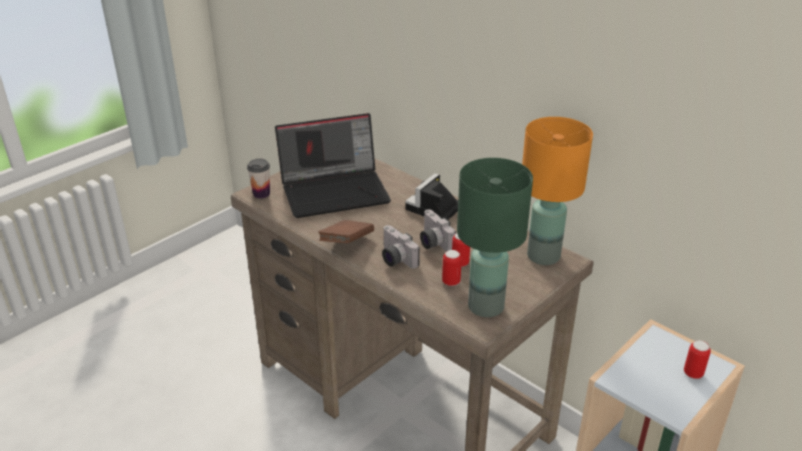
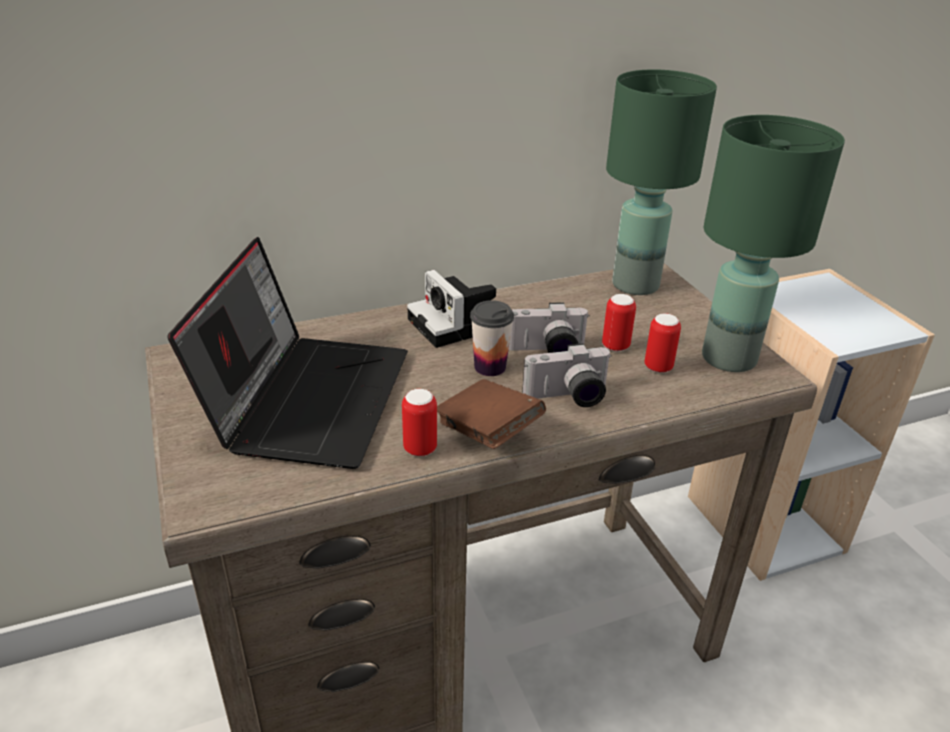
camera: 65 degrees left, 0 degrees up
(261, 194) = (216, 492): cup -> cup (490, 367)
(542, 256) = (634, 285): orange table lamp -> green table lamp
(693, 373) = (837, 296): can -> can (420, 449)

